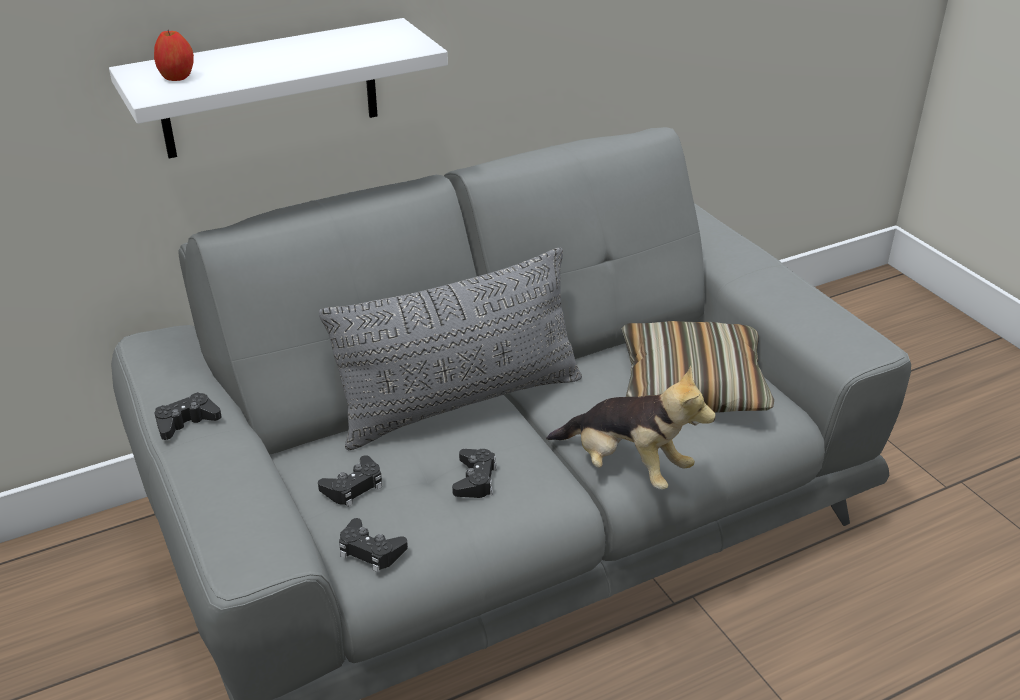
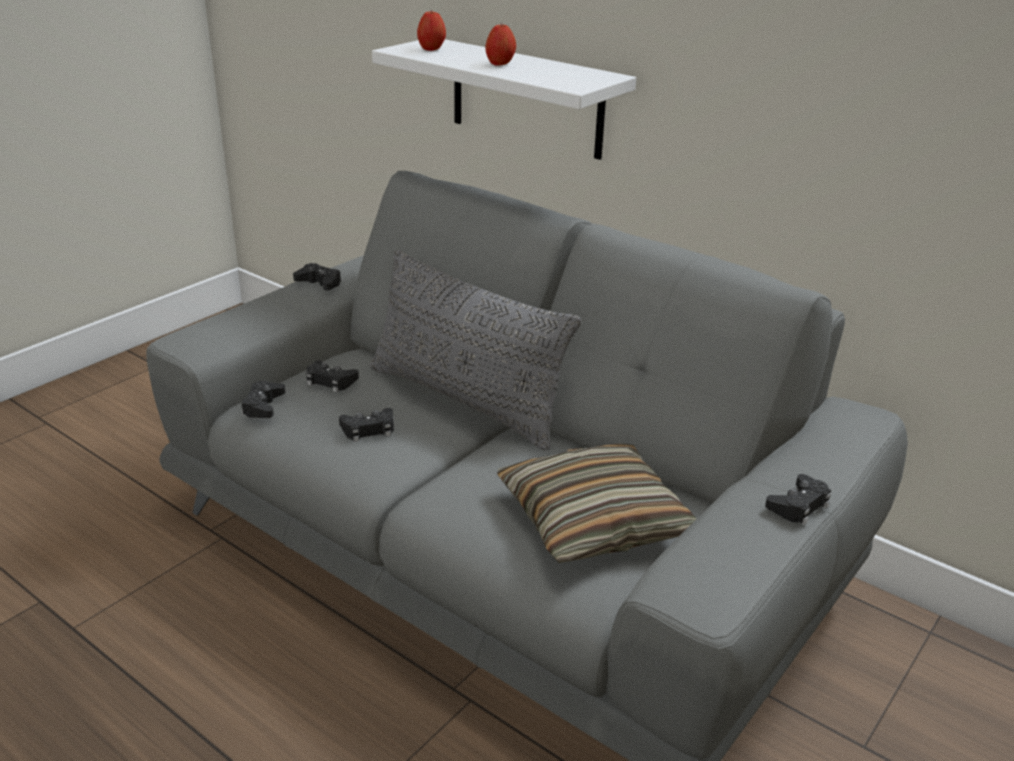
camera: 65 degrees right, 5 degrees down
(290, 58) = (500, 64): none -> apple
(626, 467) = (438, 506): plush toy -> none
(776, 272) = (798, 505): none -> black game controller

